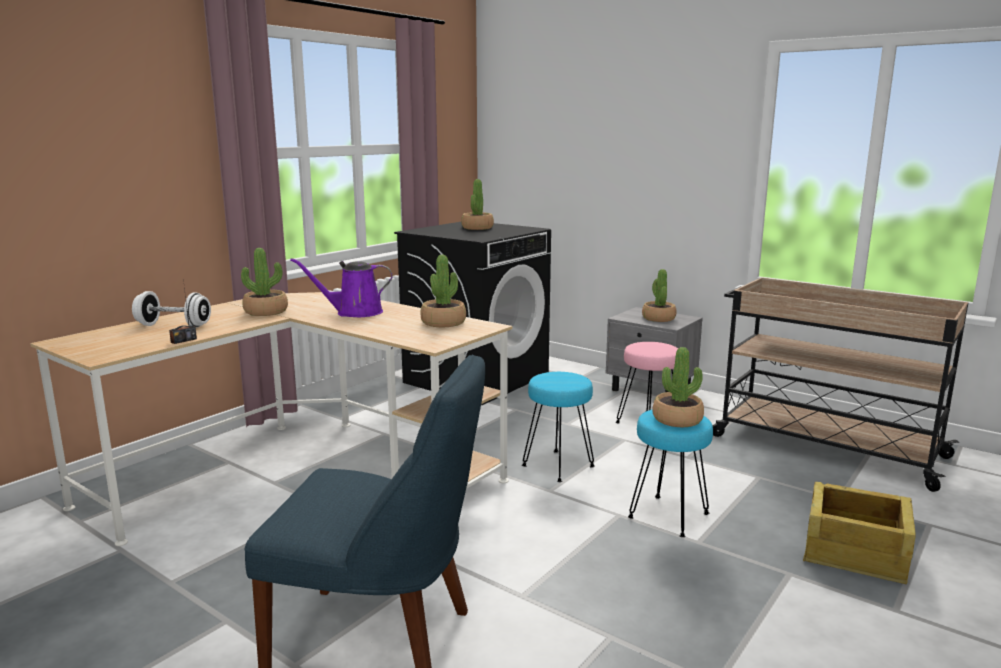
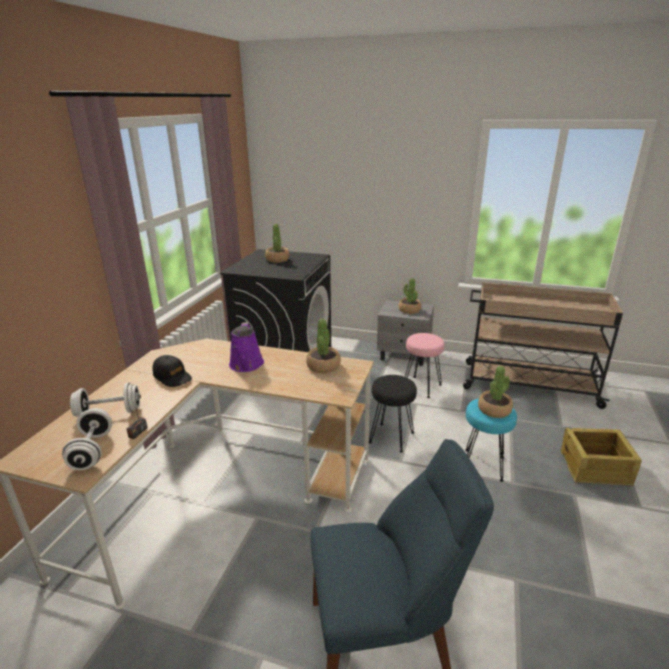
camera: 20 degrees left, 10 degrees up
(127, 345) = (92, 451): none -> white dumbbell
(266, 311) = (172, 377): potted plant -> black cap
(354, 313) = (246, 365): purple watering can -> purple watering can turned 60 degrees counterclockwise
(558, 466) = (391, 437): turquoise stool -> black stool

